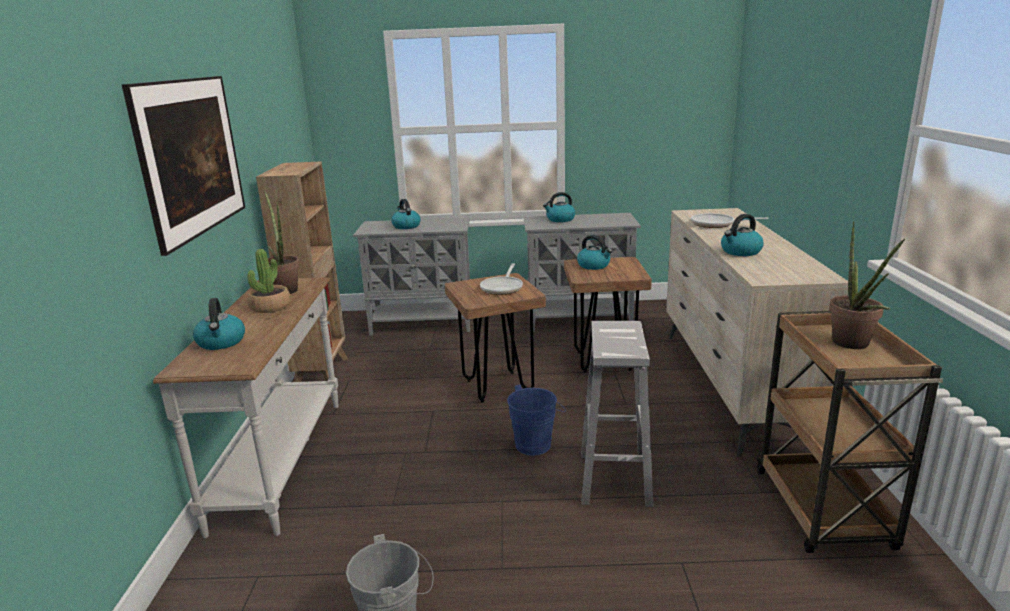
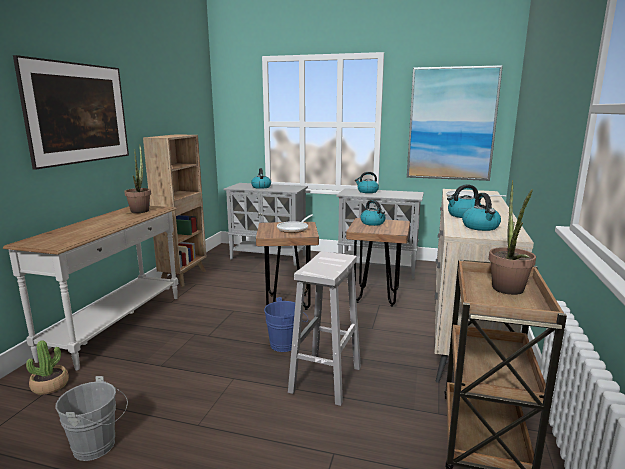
camera: 15 degrees right, 5 degrees down
(221, 342) = (66, 232): kettle -> kettle (481, 227)
(270, 307) = (120, 218): potted plant -> potted plant (50, 386)
(657, 119) = (451, 124): none -> picture

